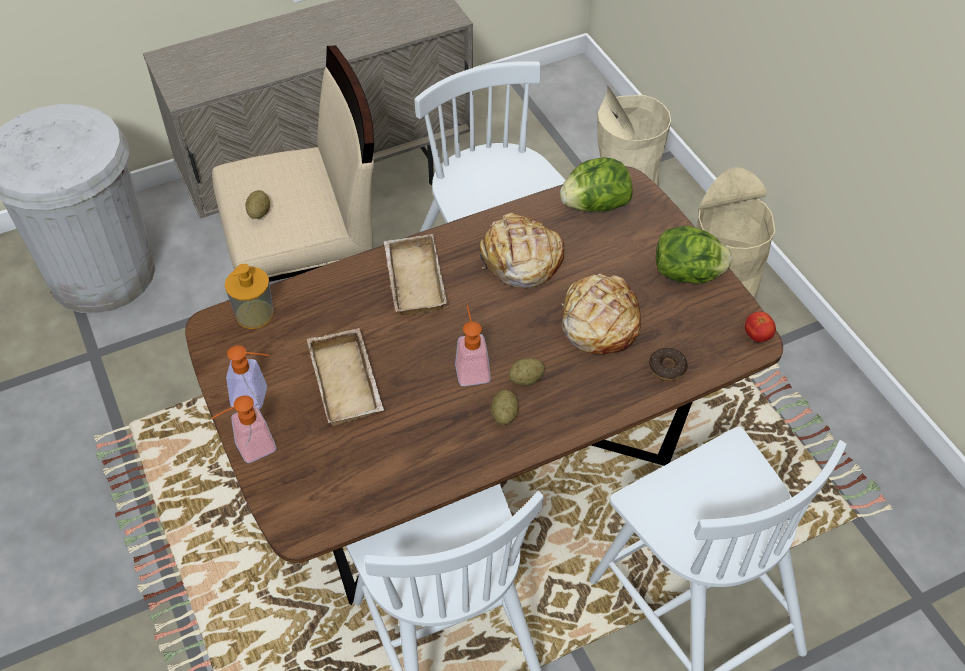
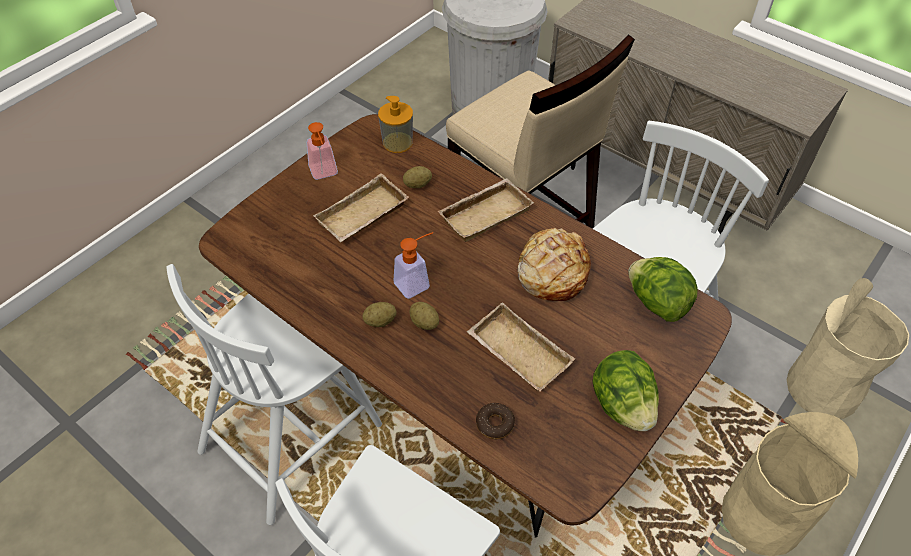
camera: 65 degrees right, 0 degrees up
(249, 450) = (278, 188): soap dispenser -> none
(259, 213) = (497, 107): potato -> potato (417, 185)
(598, 323) = (516, 353): bread -> beige tray
(757, 336) = (581, 491): tomato -> none

